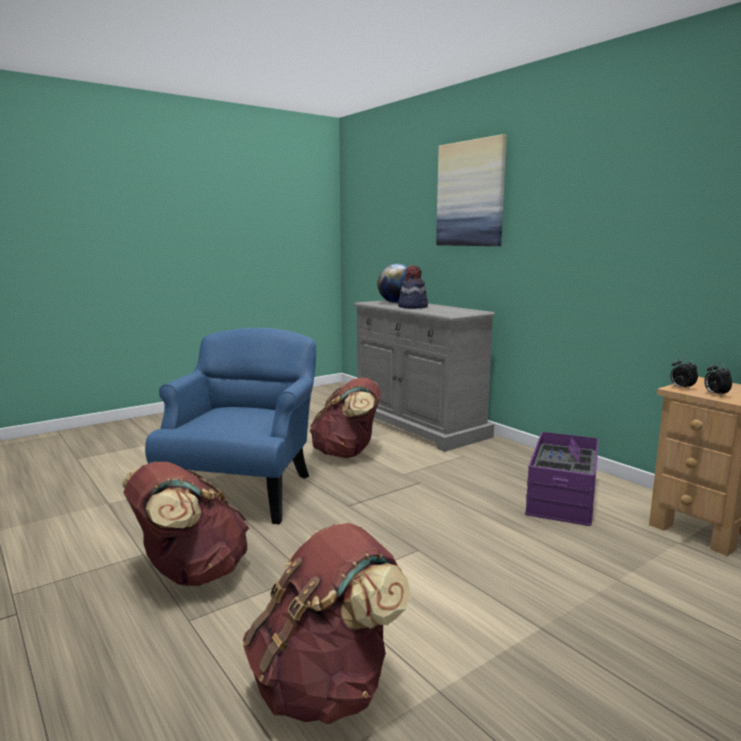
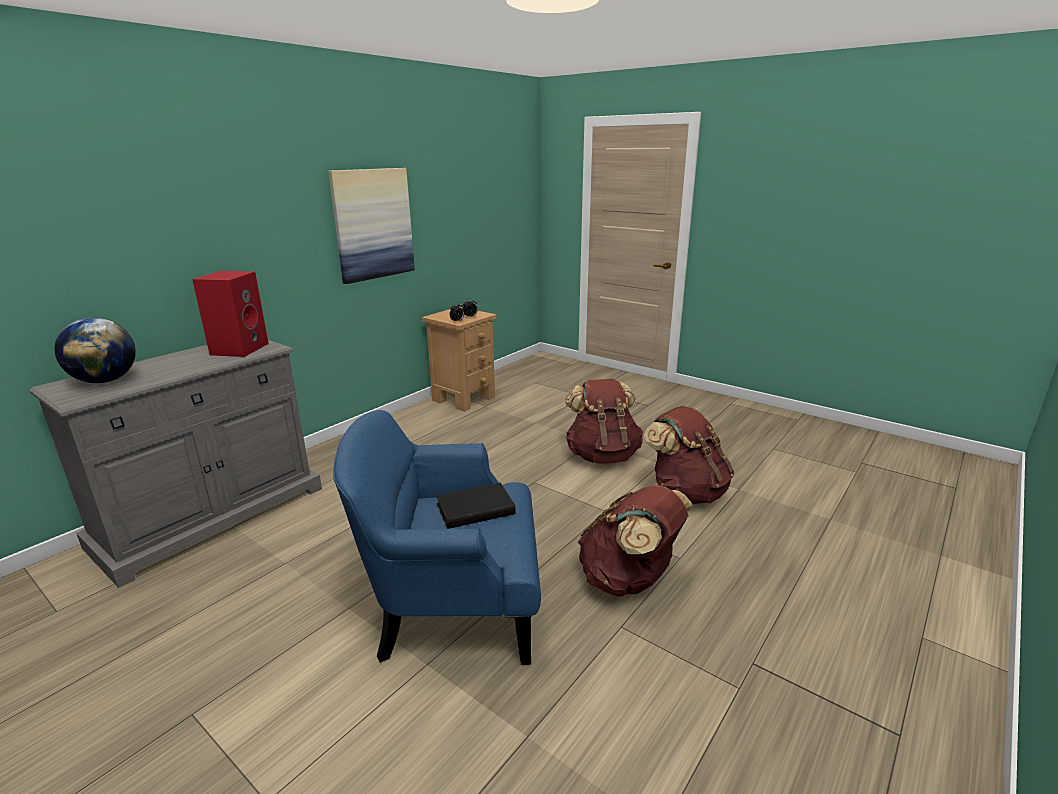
camera: 105 degrees left, 10 degrees up
(245, 420) = (475, 508): none -> black book
(347, 453) = (322, 553): brown backpack -> brown backpack (602, 455)
(412, 307) = (177, 368): hat -> none
(450, 311) = (239, 349): none -> red speaker
(471, 194) = (149, 194): picture -> picture (373, 224)
(560, 496) = (427, 435): purple storage box -> none

